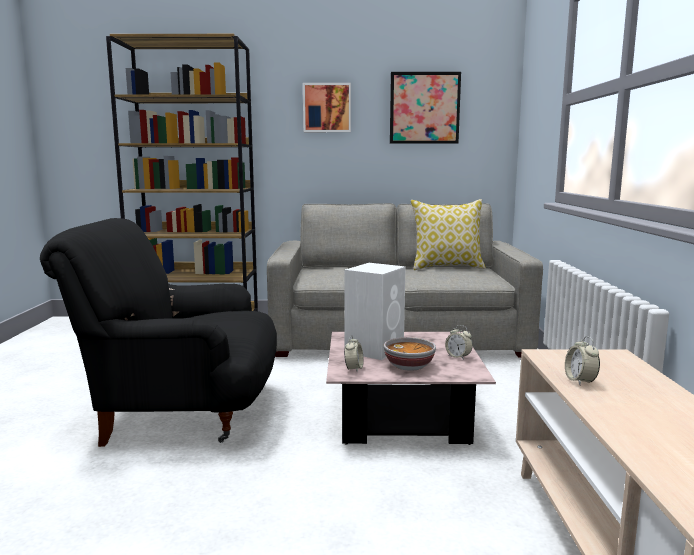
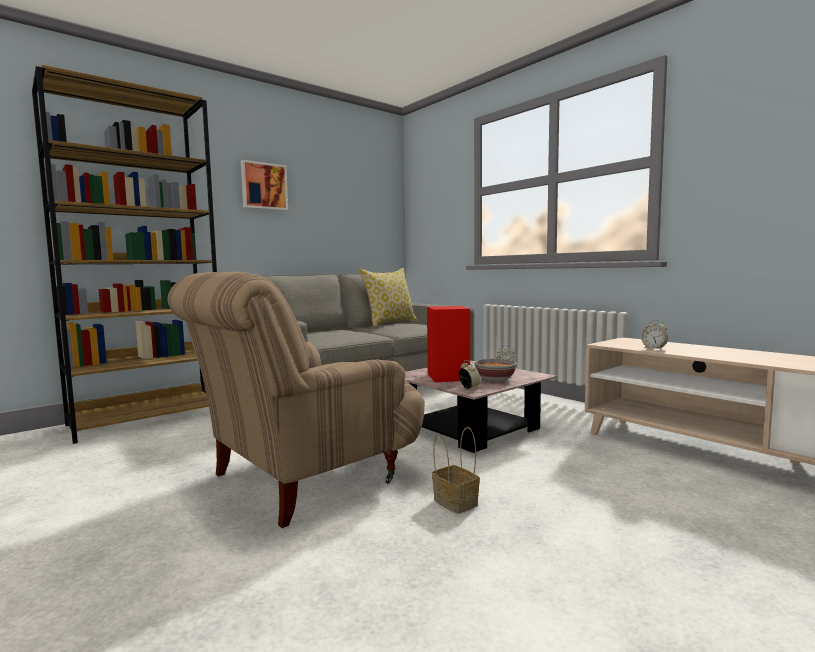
camera: 40 degrees left, 5 degrees down
(182, 413) = (304, 479): black armchair -> beige armchair
(226, 482) = (454, 502): none -> basket
(375, 349) = (447, 376): white speaker -> red speaker
(424, 108) = (342, 194): picture -> none

